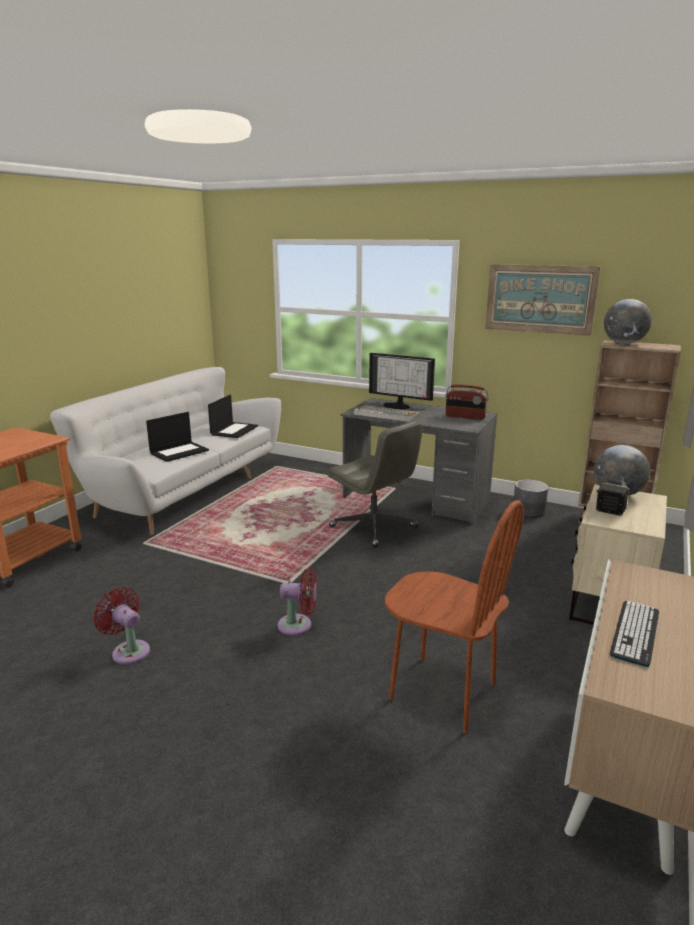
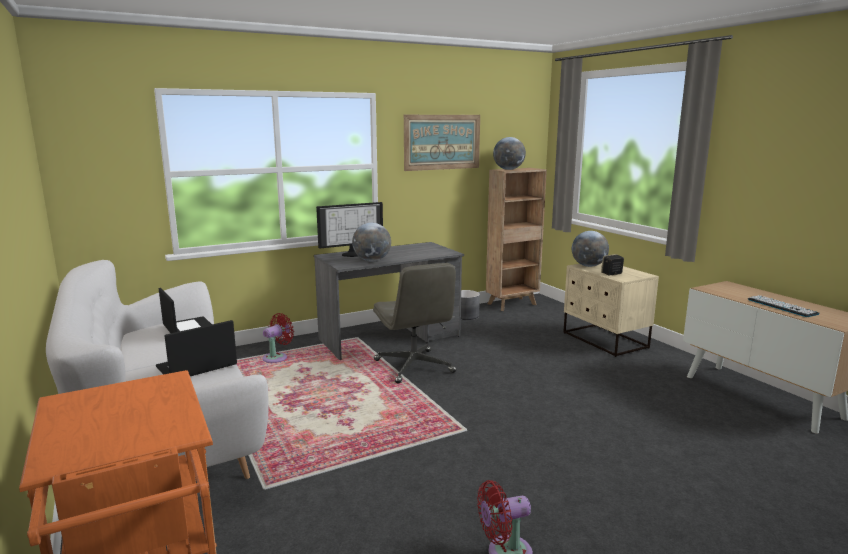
camera: 55 degrees left, 5 degrees down
(179, 451) = (196, 366): laptop -> laptop turned 120 degrees counterclockwise
(298, 625) = (541, 446): red fan -> red fan (277, 357)
(374, 527) = (414, 367): grey office chair -> grey office chair turned 75 degrees clockwise
(386, 414) = (372, 260): keyboard -> globe
(442, 692) = (670, 421): brown chair -> none
(465, 417) = (423, 248): radio -> none

